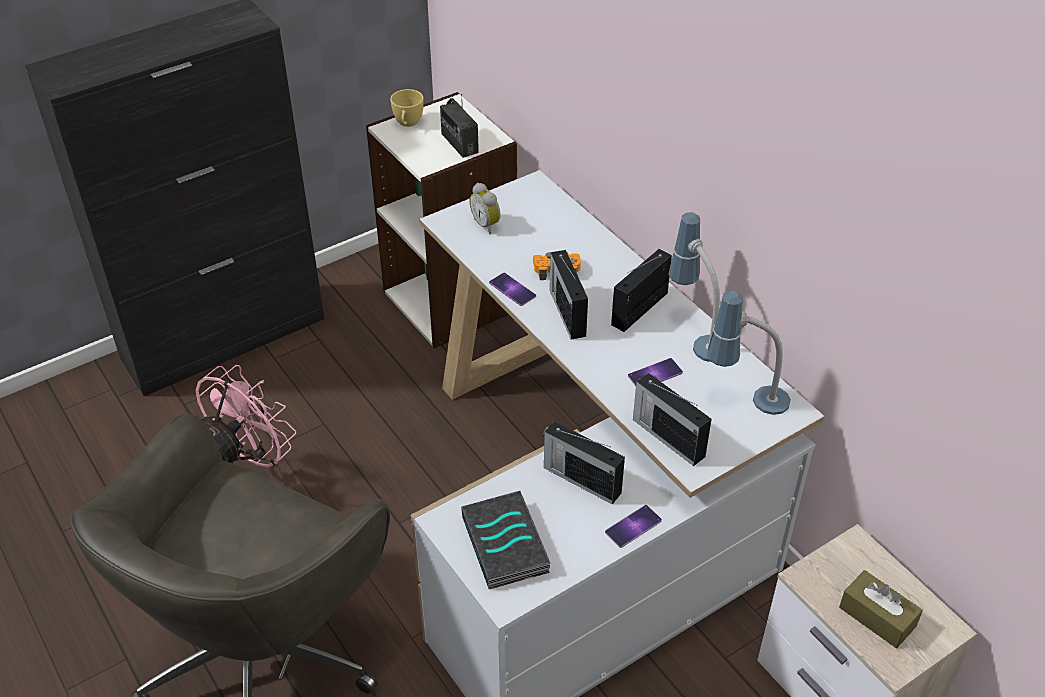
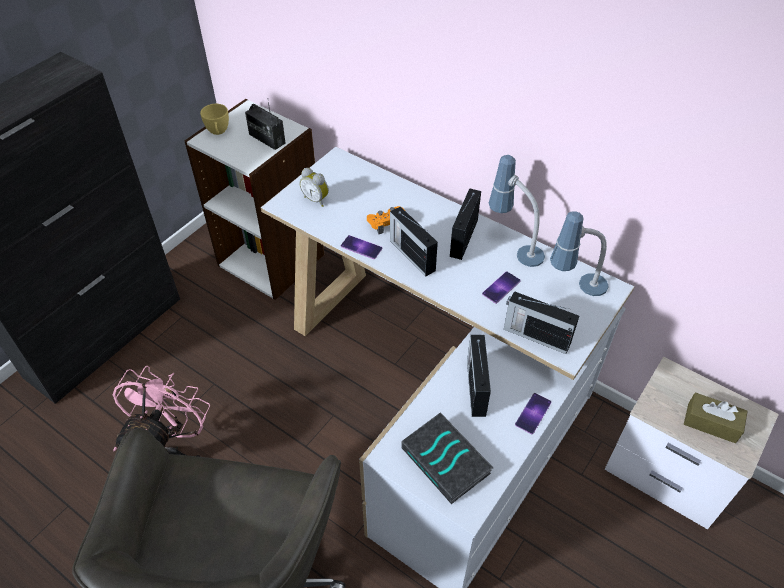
camera: 20 degrees left, 5 degrees up
(581, 479) = (476, 386): radio -> radio turned 75 degrees clockwise

